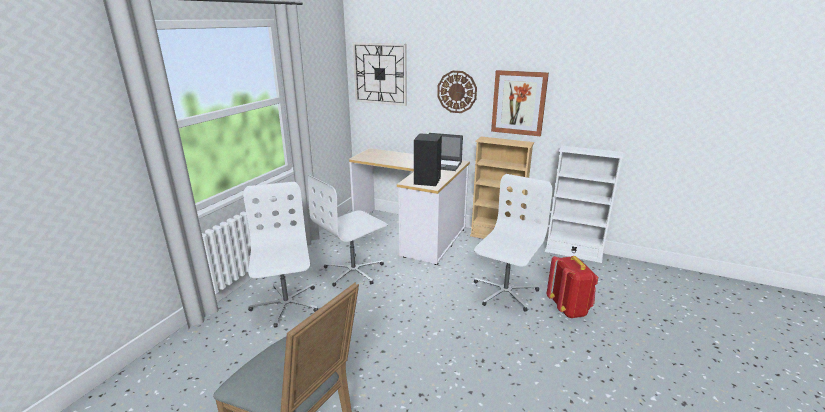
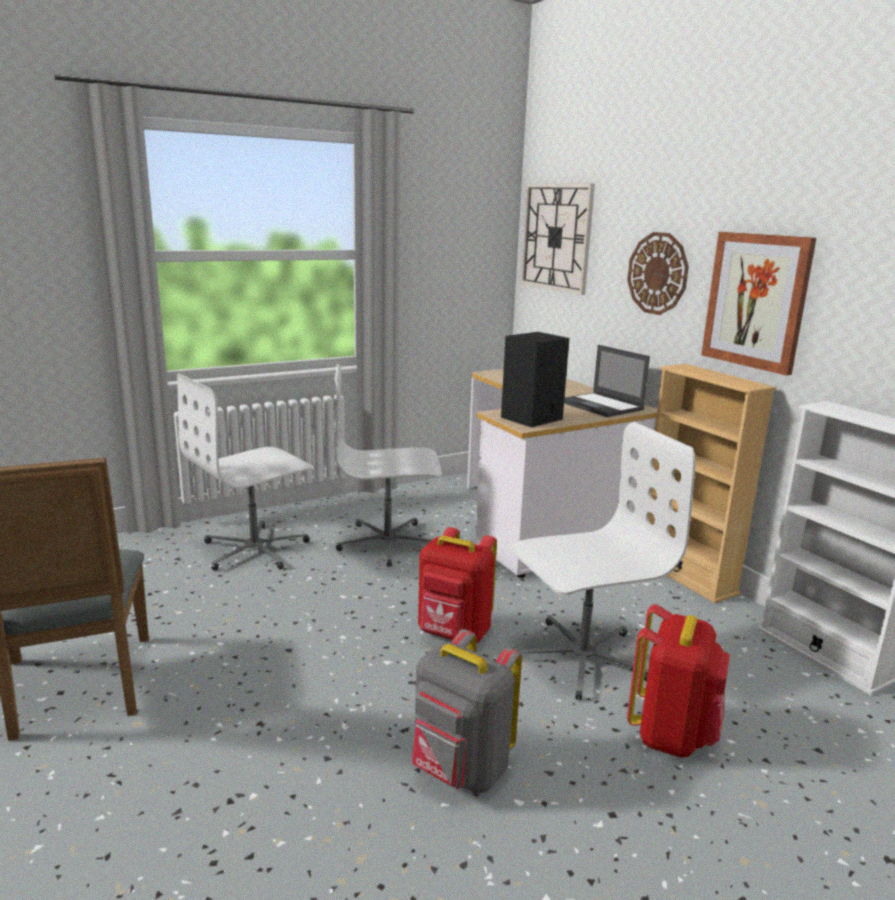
camera: 35 degrees right, 5 degrees down
(286, 305) = (255, 549): white office chair -> white office chair turned 150 degrees counterclockwise
(445, 306) = (454, 635): none -> red backpack
(524, 365) = (460, 771): none -> grey backpack

